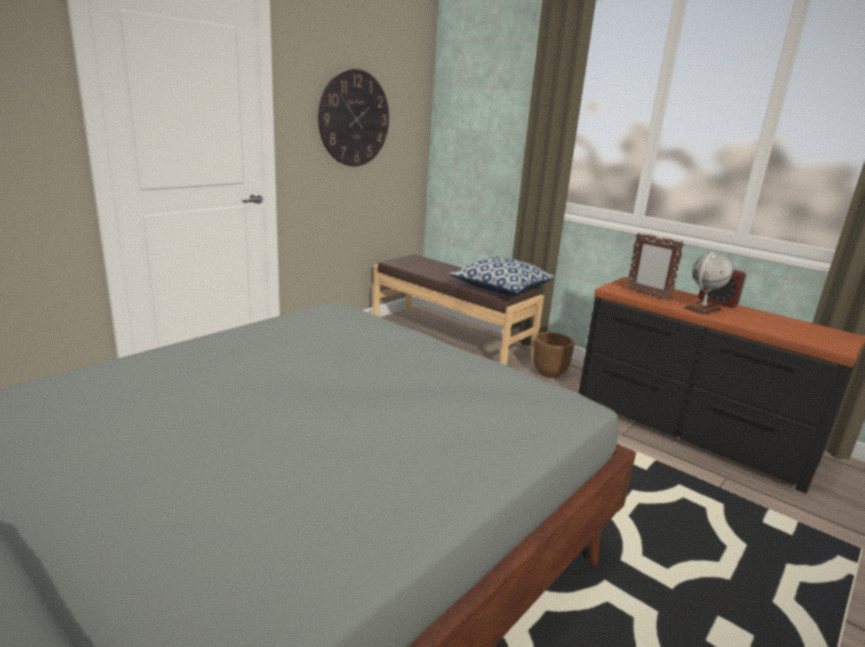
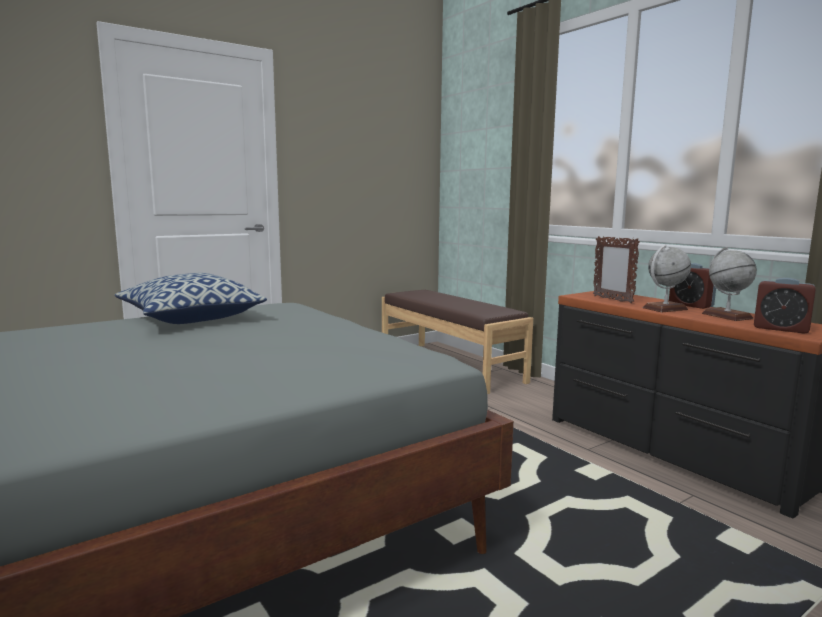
camera: 15 degrees right, 10 degrees down
(354, 119) = (357, 162): wall clock -> none
(501, 289) = (487, 311): pillow -> pillow (191, 318)
(548, 373) = (535, 396): brown planter -> none
(759, 319) = (726, 316): none -> globe
(813, 338) = (780, 329): none -> alarm clock

